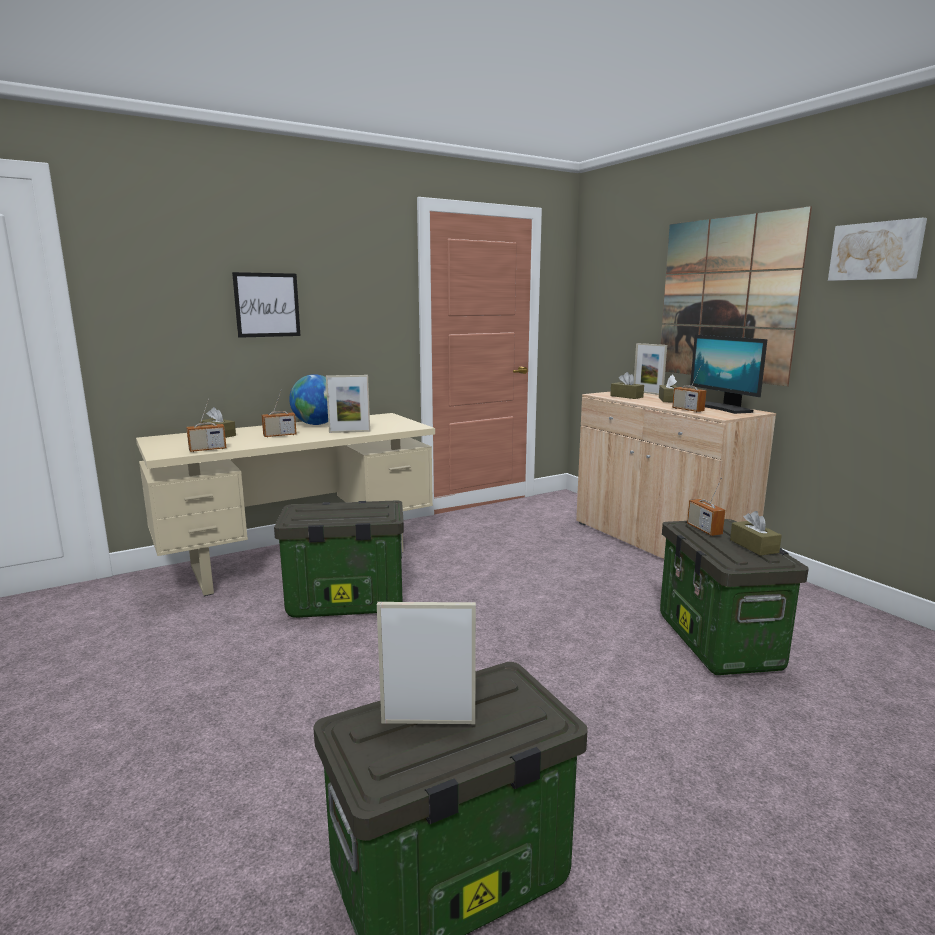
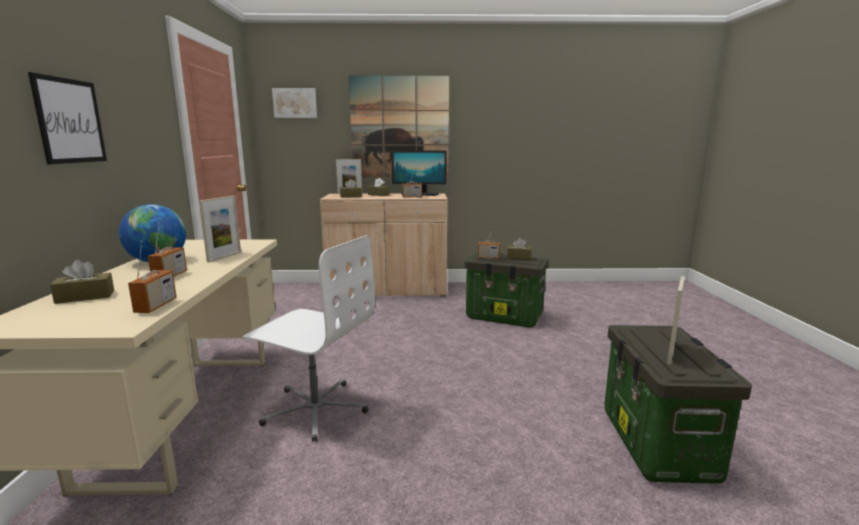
camera: 60 degrees left, 0 degrees up
(344, 602) = (315, 409): storage box -> white office chair
(876, 251) = (486, 103): picture -> picture (295, 103)

